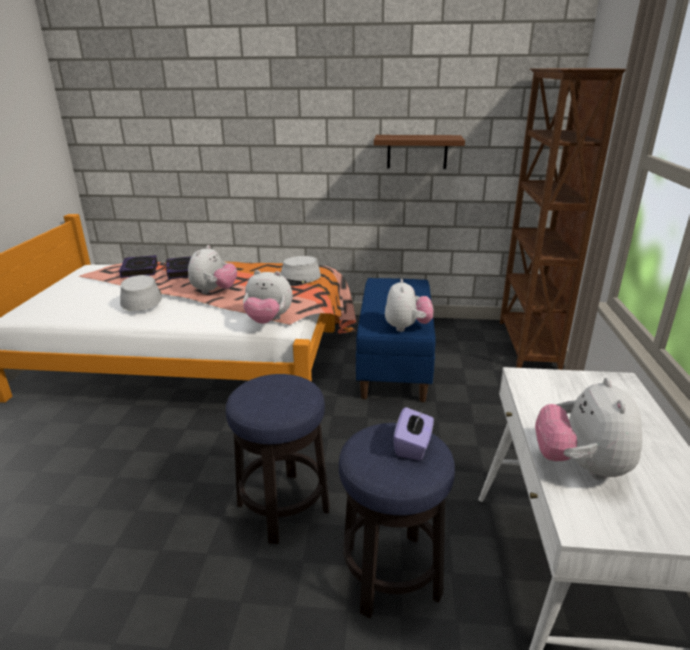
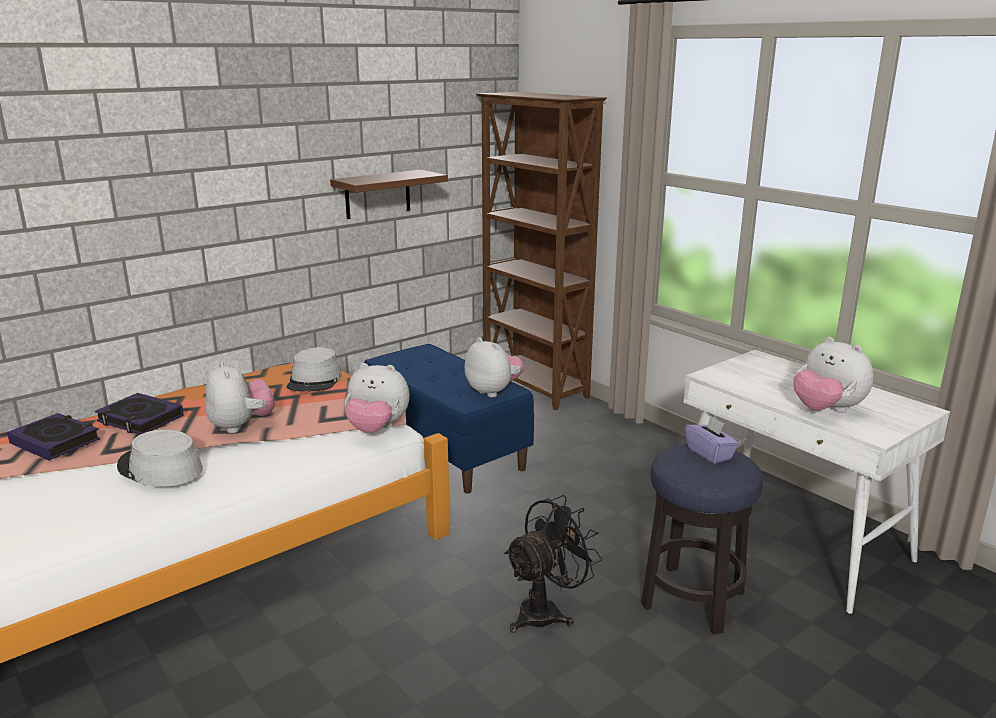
camera: 45 degrees left, 5 degrees down
(268, 320) = (377, 429): plush toy -> plush toy turned 45 degrees clockwise
(283, 507) = (547, 611): stool -> black fan

